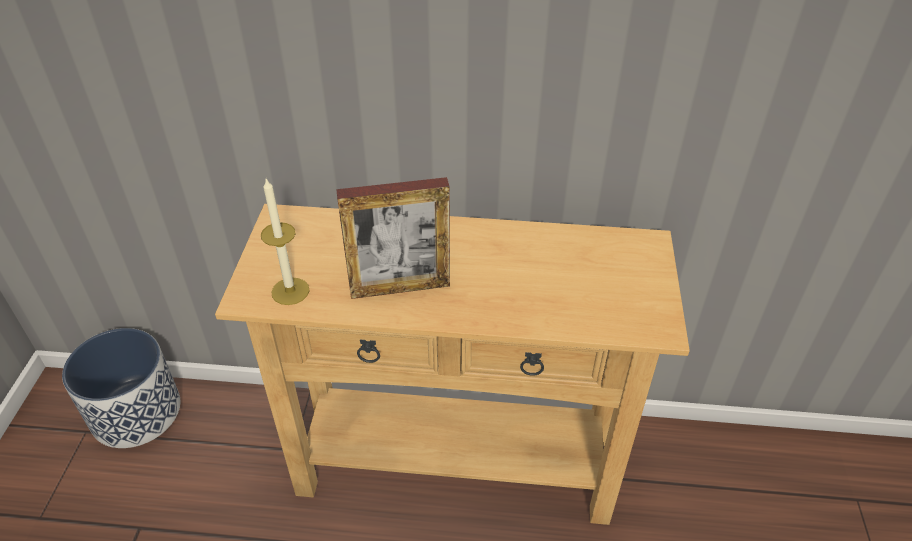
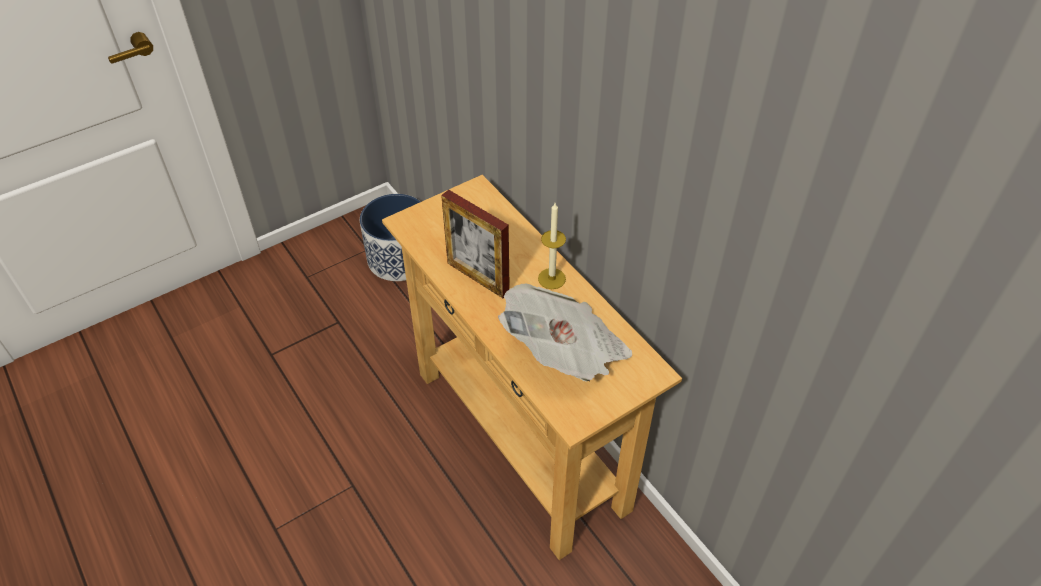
camera: 50 degrees right, 5 degrees up
(290, 291) = (426, 235): candle -> candle (551, 278)
(569, 284) = (565, 353): none -> newspaper

